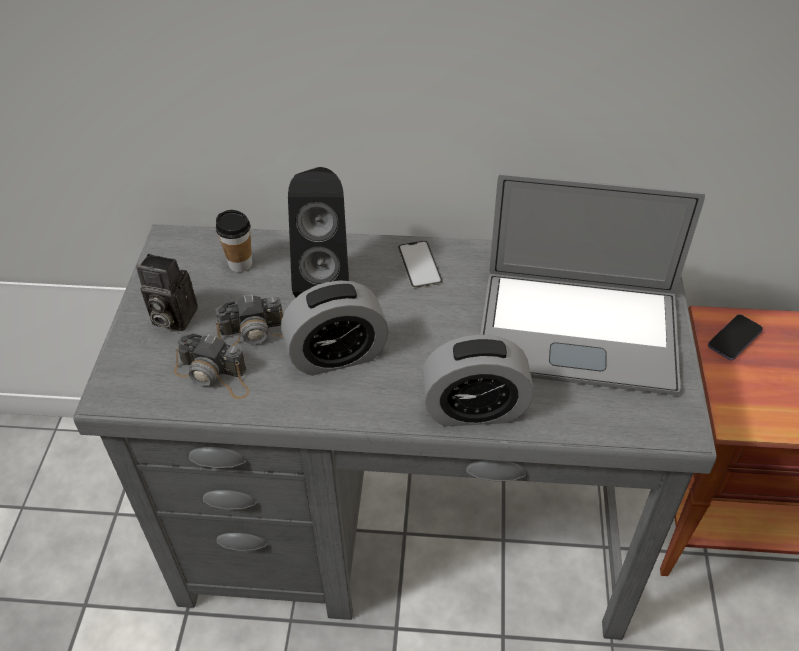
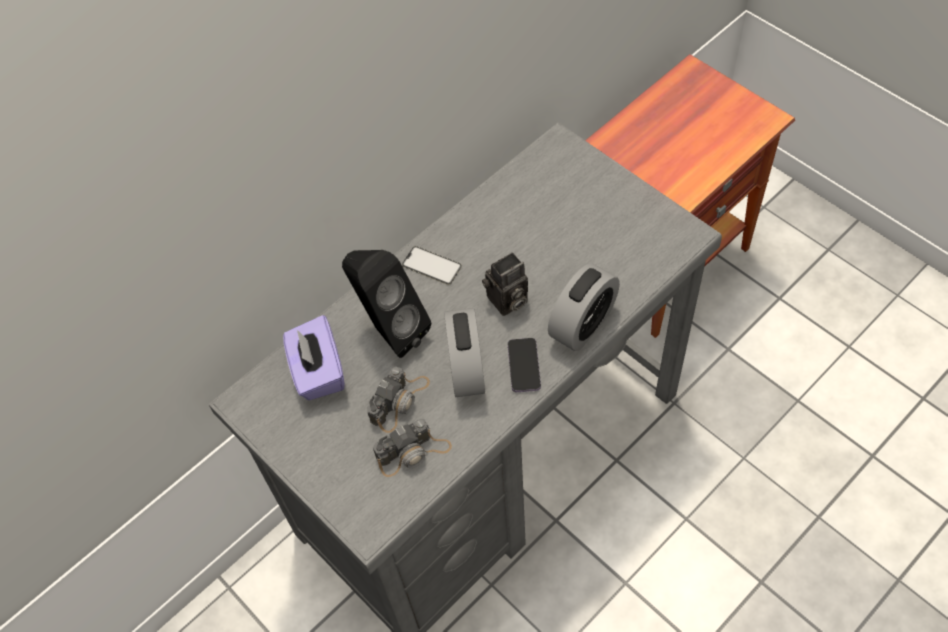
camera: 45 degrees left, 10 degrees up
(171, 317) = (329, 448): camera -> camera (507, 302)
(240, 264) = (318, 372): cup -> purple tissue box
(337, 355) = (466, 369): alarm clock -> alarm clock turned 150 degrees clockwise
(578, 331) = (574, 225): laptop -> none
(734, 339) = (618, 152): phone -> phone (524, 366)

